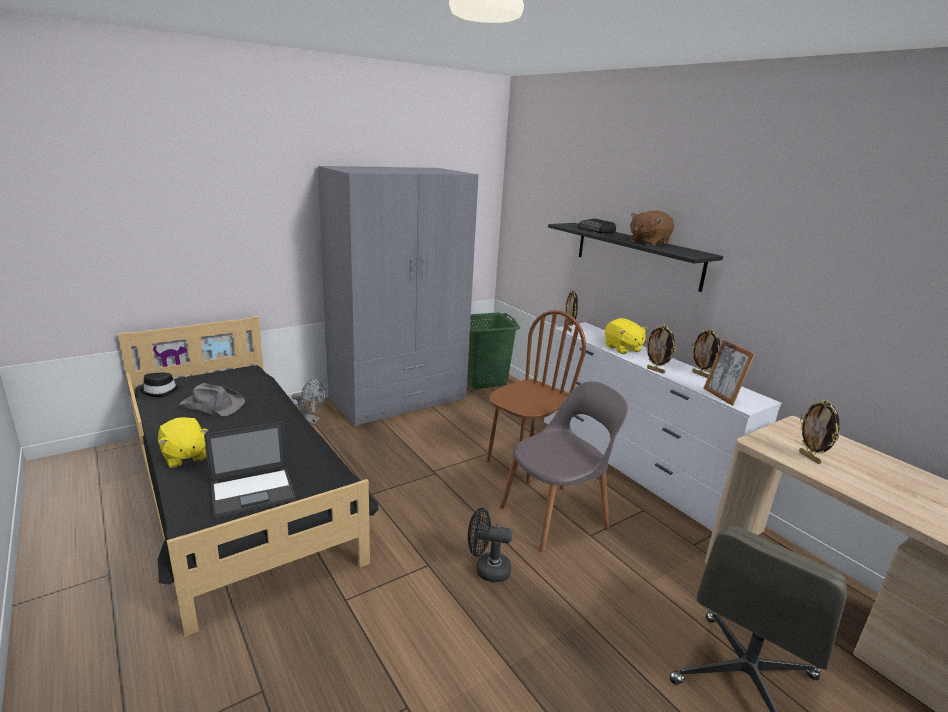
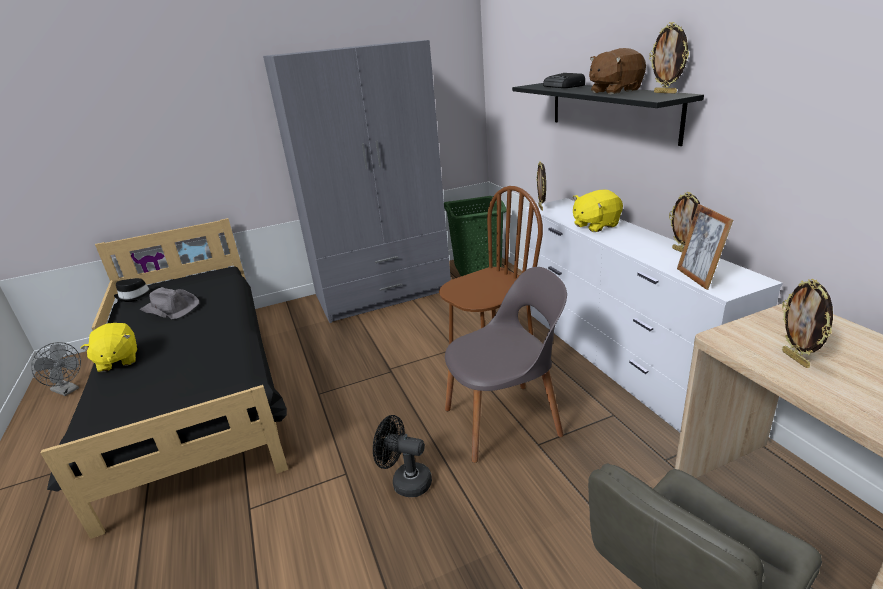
camera: 15 degrees right, 5 degrees up
(254, 492) = (158, 397): laptop -> none
(311, 421) = (291, 318): grey fan -> grey fan (68, 390)
(622, 348) = (595, 225): yellow plush toy -> yellow plush toy turned 75 degrees clockwise
(656, 370) = (624, 249): picture frame -> picture frame (665, 92)

